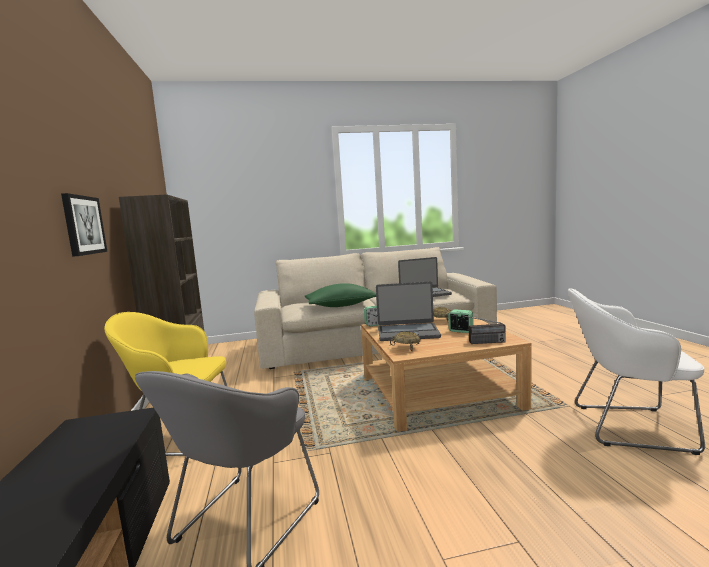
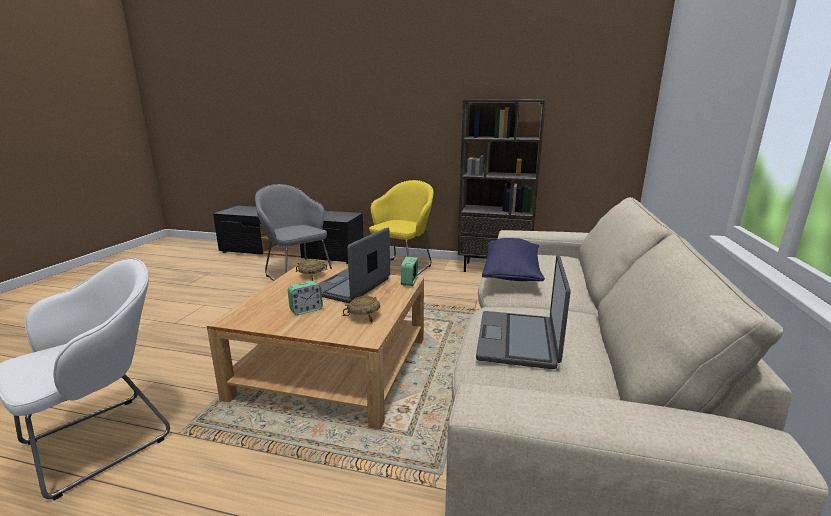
camera: 115 degrees right, 10 degrees up
(83, 225) = (415, 122): picture -> none
(341, 306) = (511, 273): green pillow -> blue pillow
(478, 342) = (262, 303): radio -> none

